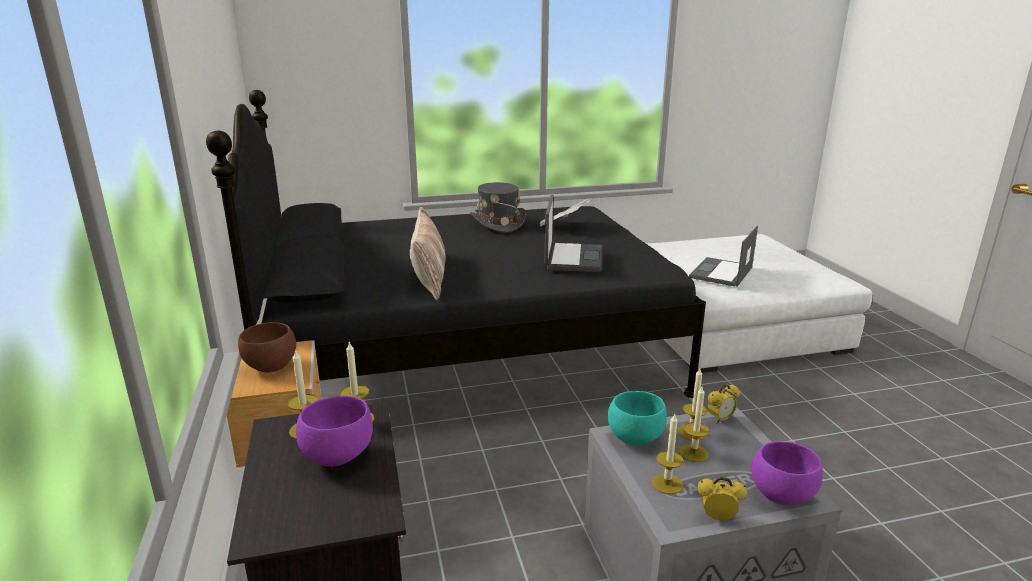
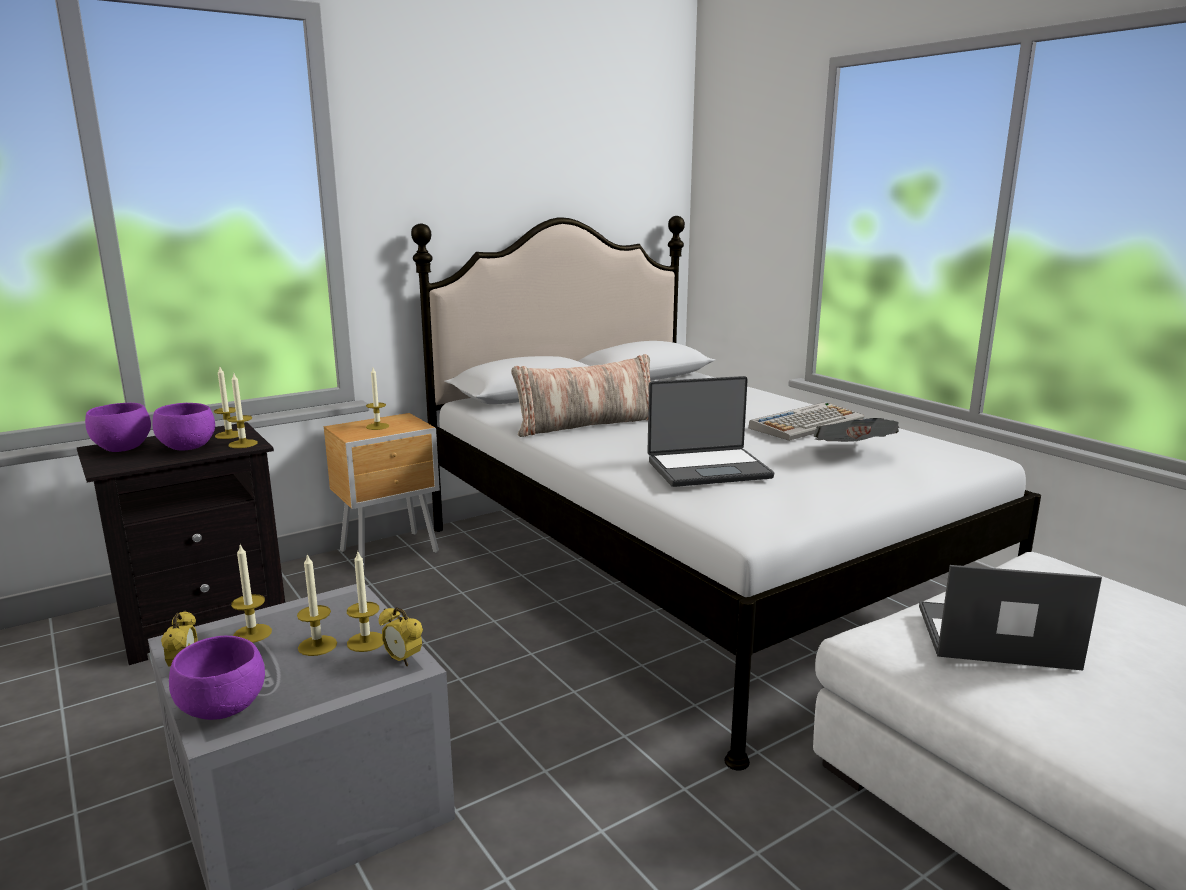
camera: 70 degrees right, 5 degrees down
(271, 367) = (377, 426): brown bowl -> candle
(287, 512) = (121, 449): none -> purple bowl
(467, 355) = (691, 571): black bed -> white bed
(498, 223) = (807, 423): grey hat -> keyboard
(634, 437) = (347, 607): turquoise bowl -> none

